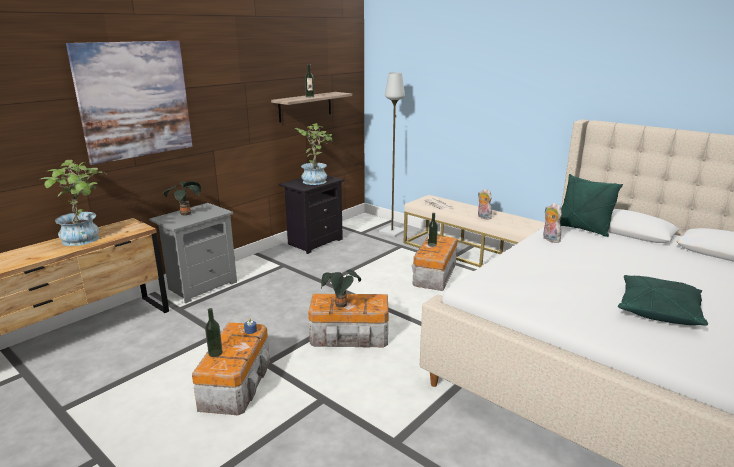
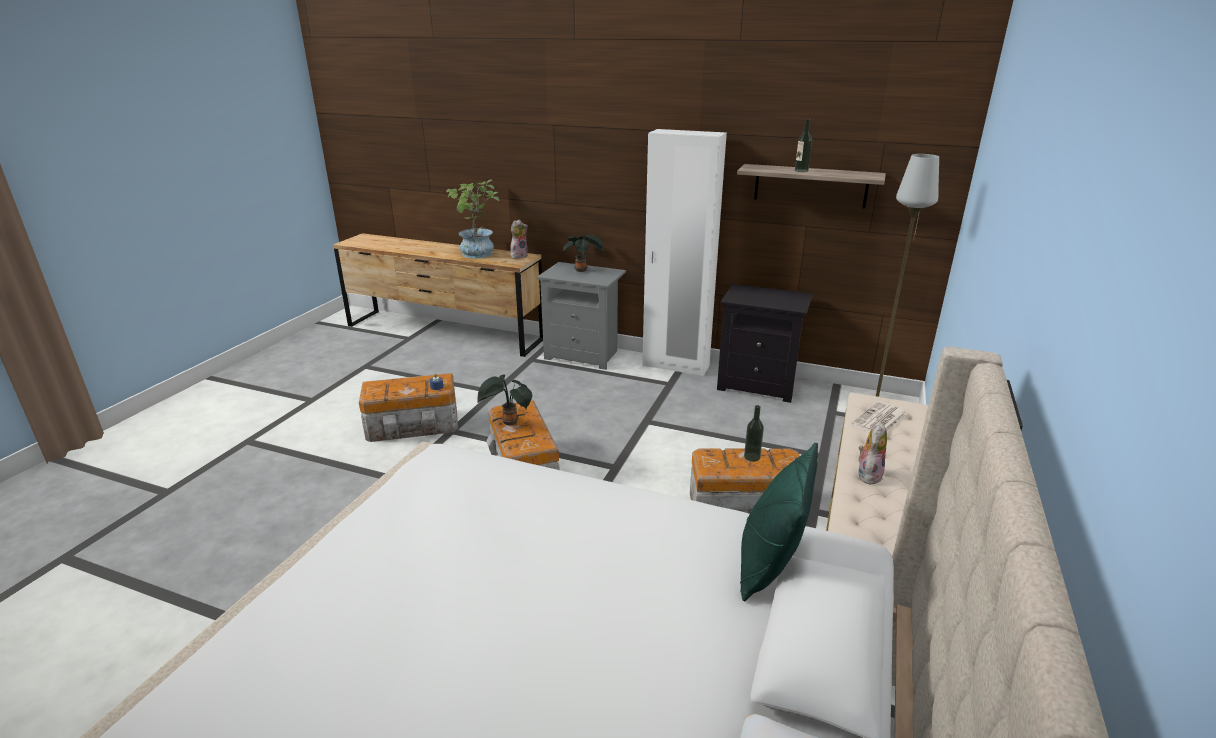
camera: 70 degrees right, 5 degrees up
(135, 100) = (562, 134): picture -> none
(215, 353) = (392, 382): bottle -> none
(261, 258) = (675, 366): none -> white wardrobe
(316, 180) = (775, 299): potted plant -> none
(549, 239) = (673, 520): plush toy -> plush toy (519, 256)
(658, 311) = (385, 654): green pillow -> none

